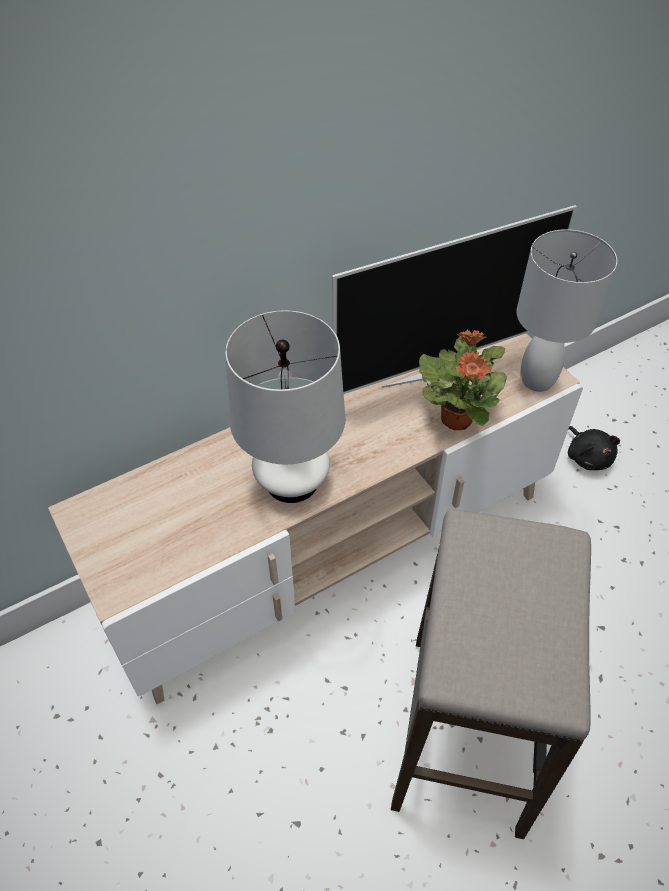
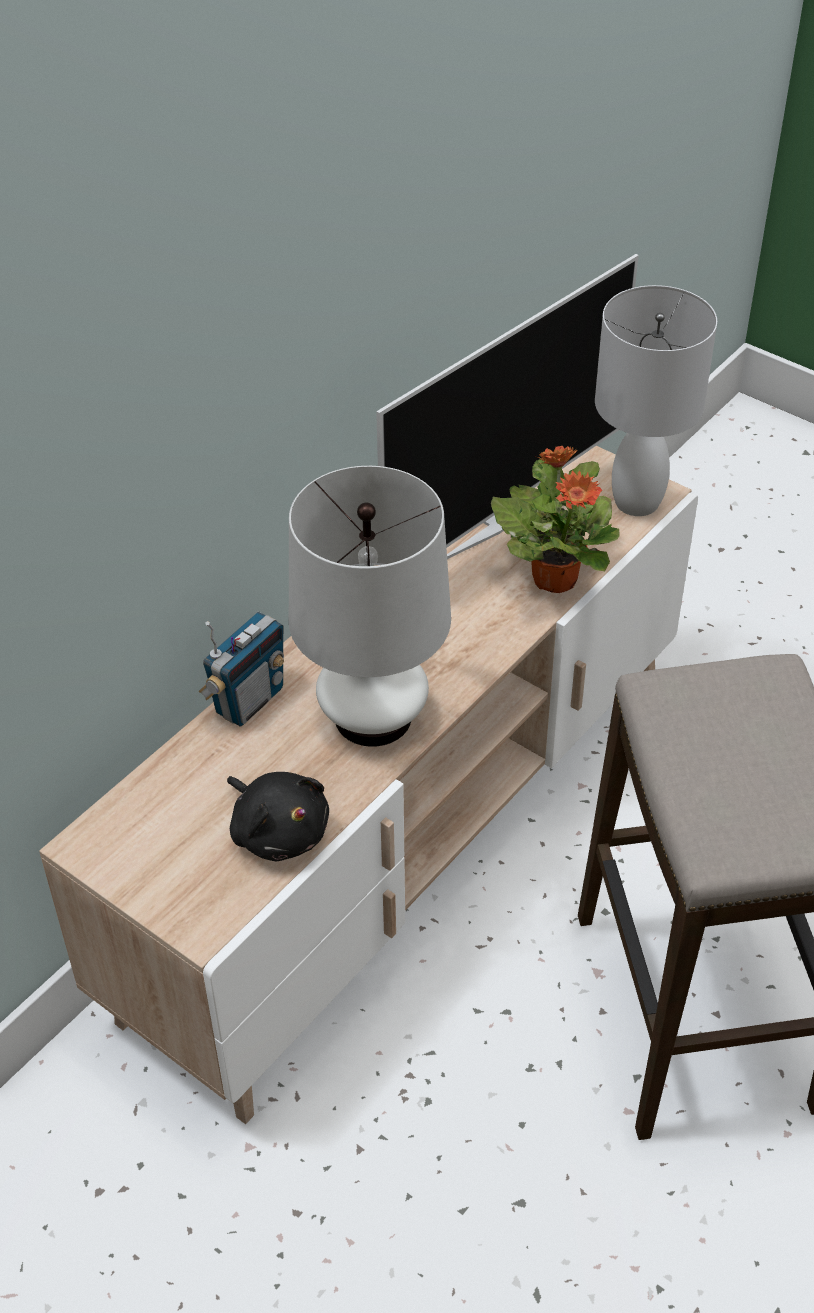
camera: 20 degrees left, 5 degrees down
(220, 446) = (248, 701): none -> radio
(588, 457) = (706, 608): black plush toy -> black plush toy (278, 831)

